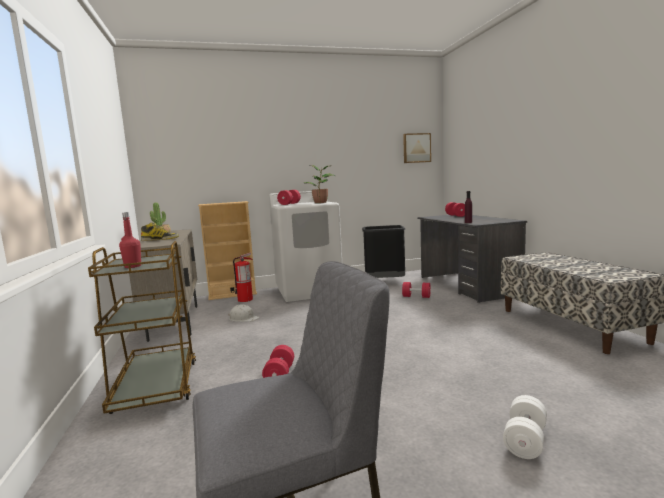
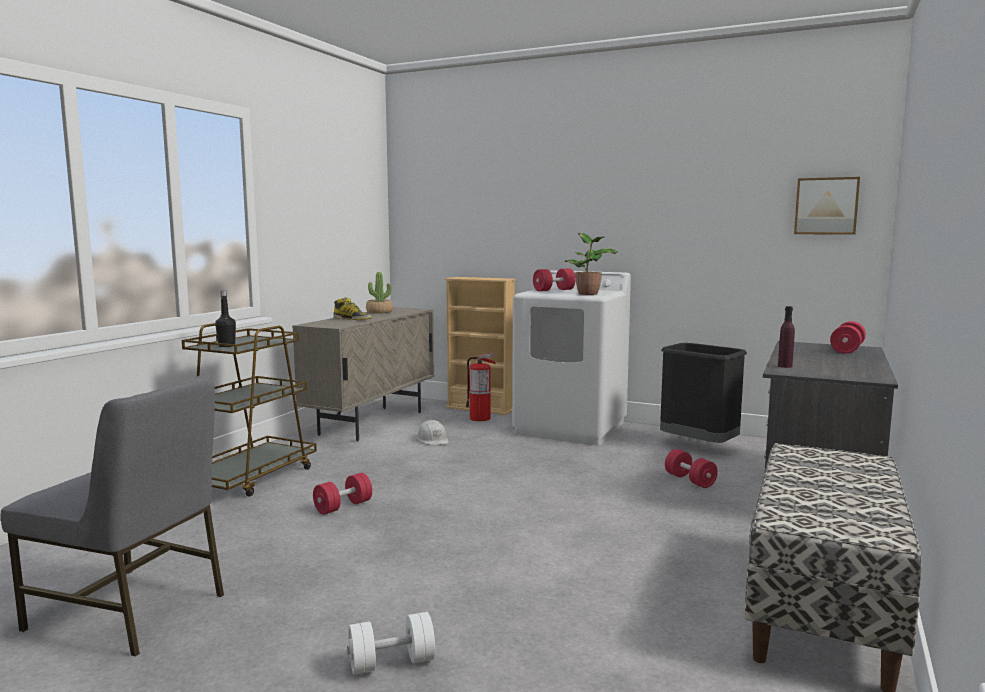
camera: 40 degrees right, 0 degrees up
(133, 266) = (226, 346): red bottle -> black bottle

